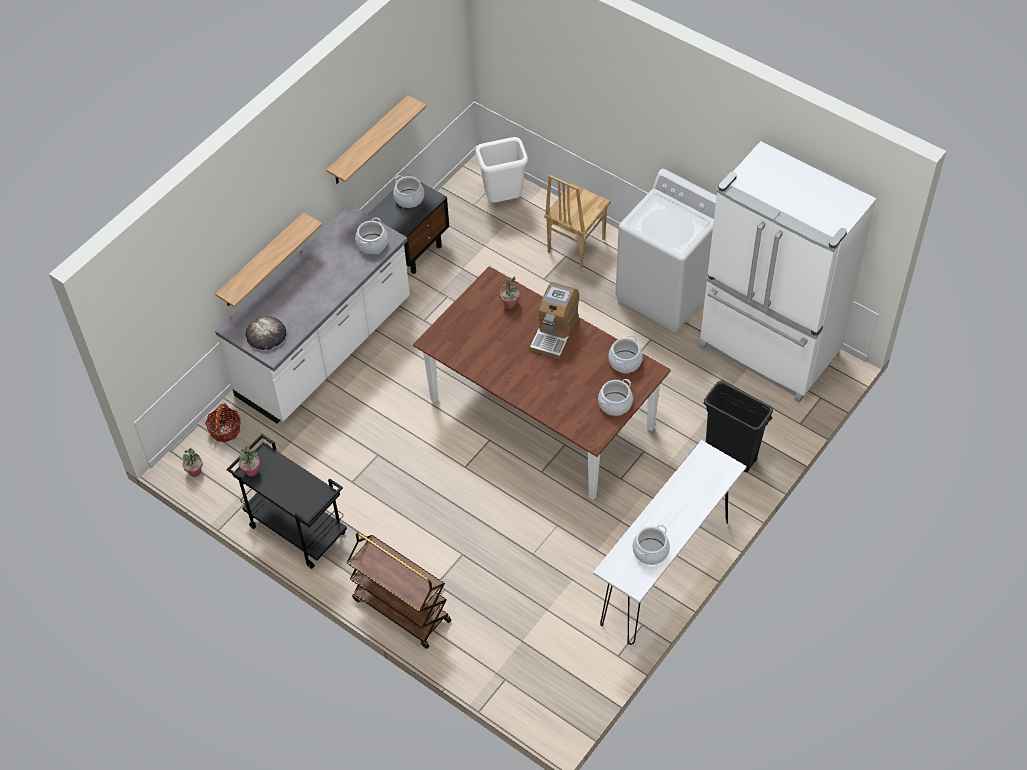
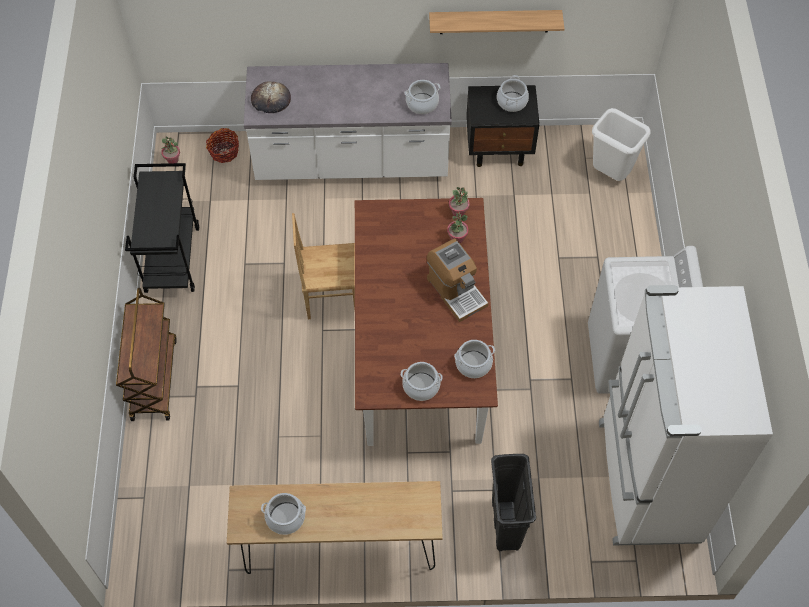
camera: 50 degrees right, 5 degrees up
(251, 471) = (151, 182): potted plant -> potted plant (458, 212)
(262, 261) = (324, 44): shelf -> none
(555, 333) = (456, 291): coffee machine -> coffee machine turned 105 degrees counterclockwise
(575, 245) = (615, 256): brown chair -> brown chair (330, 298)
(665, 572) = (340, 552): white console table -> brown console table

